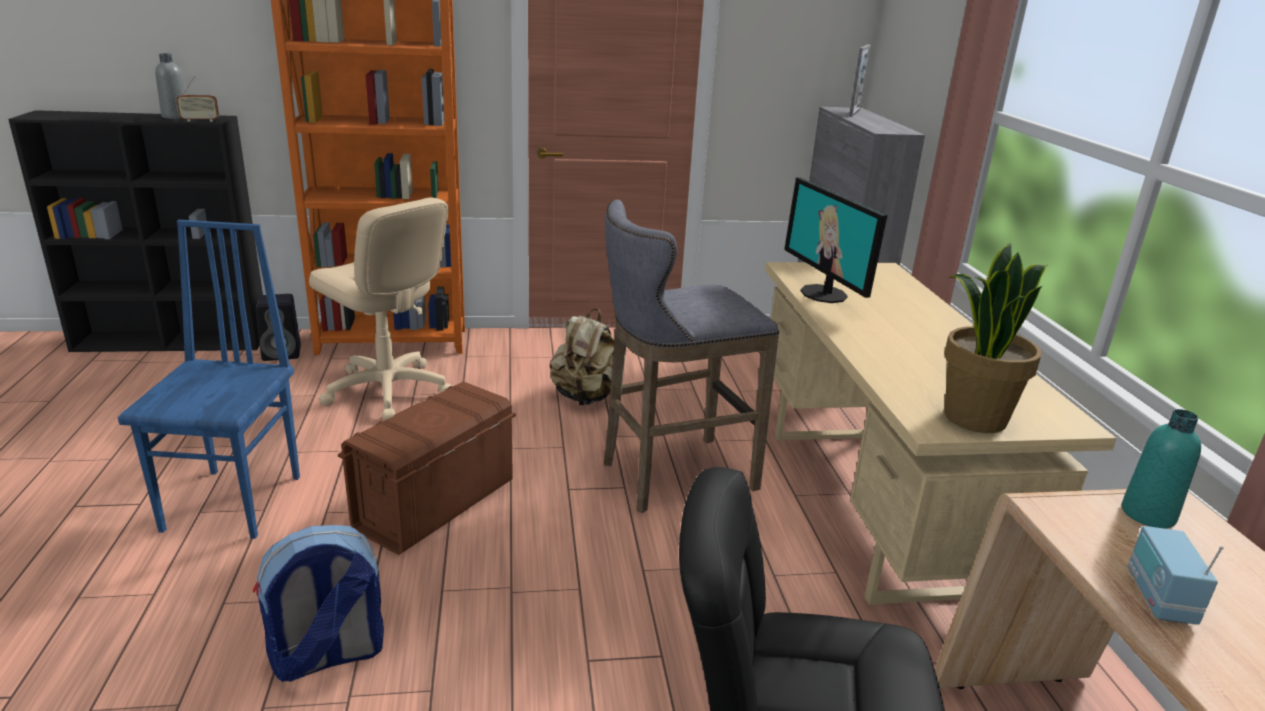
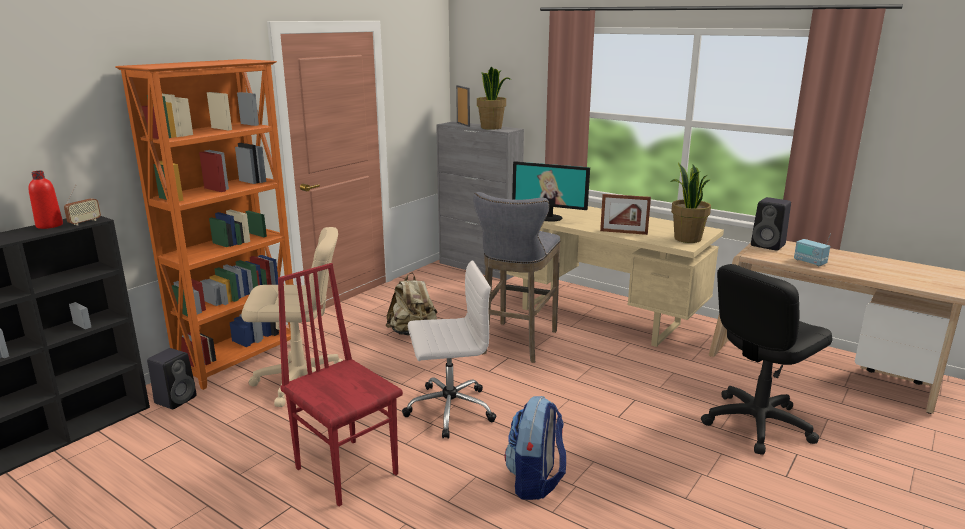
camera: 45 degrees left, 5 degrees down
(176, 117) = (49, 225): grey bottle -> red bottle
(236, 502) = (347, 470): blue chair -> red chair
(434, 505) = (448, 410): brown storage box -> white office chair
(877, 124) = (491, 128): none -> potted plant
(881, 359) = (623, 232): none -> picture frame
(1148, 514) = (769, 245): turquoise bottle -> black speaker

